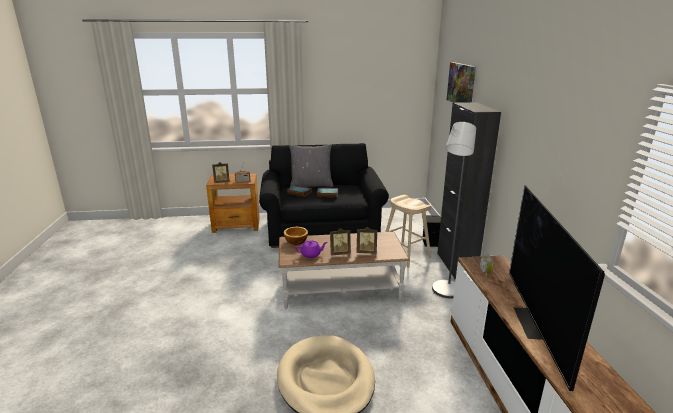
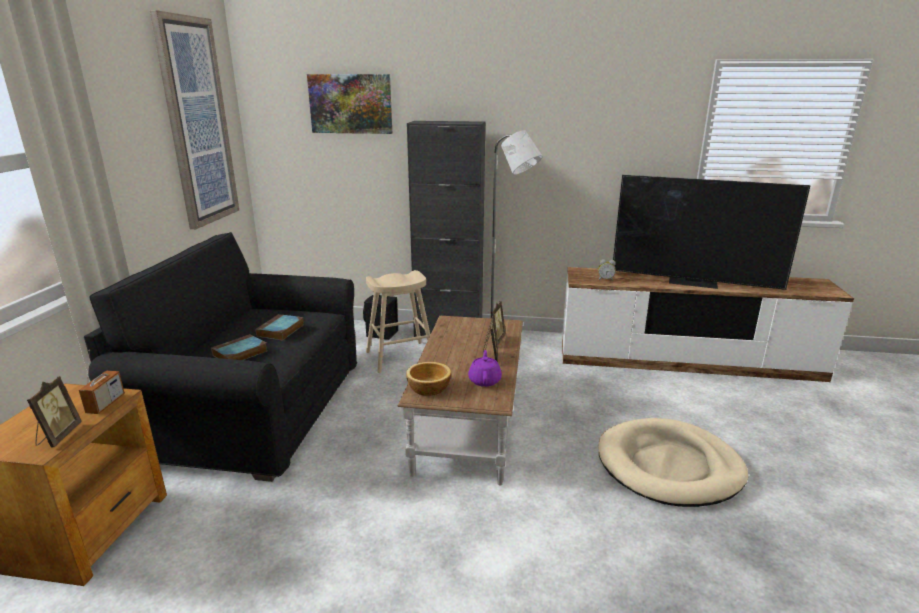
camera: 75 degrees left, 0 degrees up
(311, 185) = (211, 339): grey pillow -> none
(388, 85) = (197, 123): none -> picture

